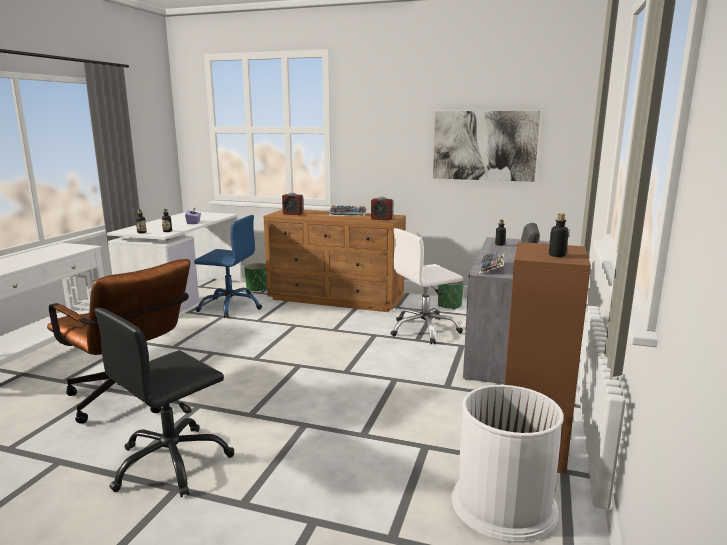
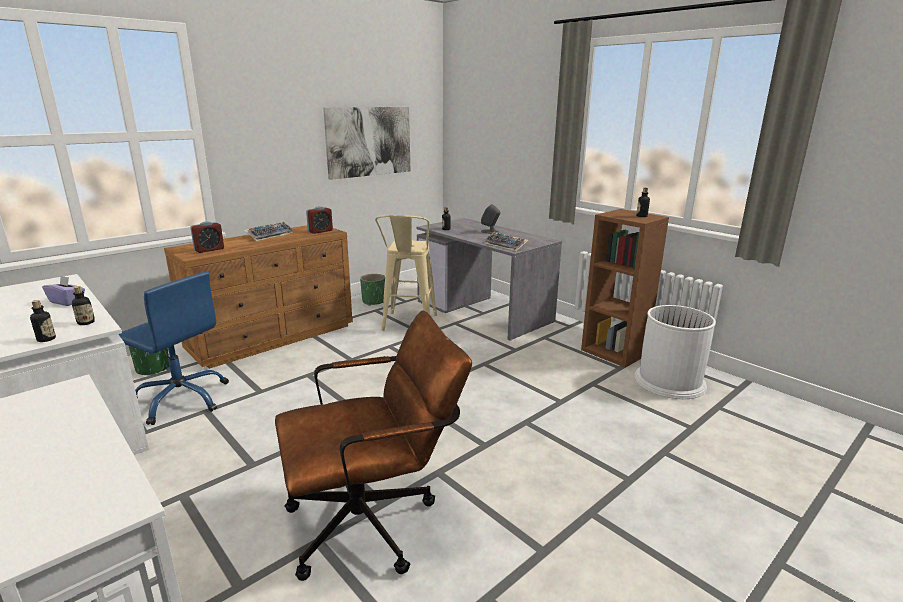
camera: 60 degrees left, 5 degrees up
(172, 463) = (543, 509): black office chair -> none
(230, 306) = (182, 398): blue office chair -> blue office chair turned 75 degrees clockwise
(424, 330) = (408, 325): white office chair -> beige stool

